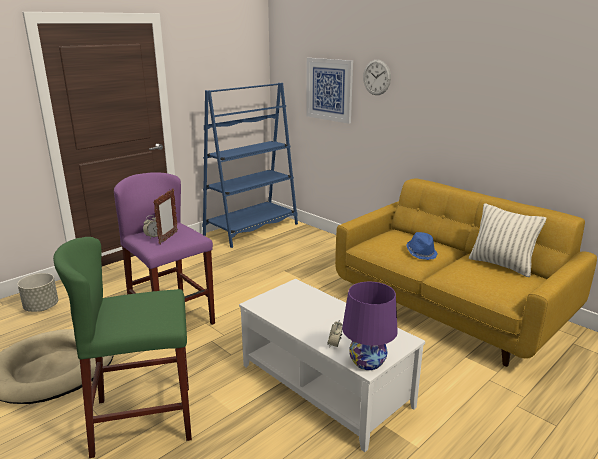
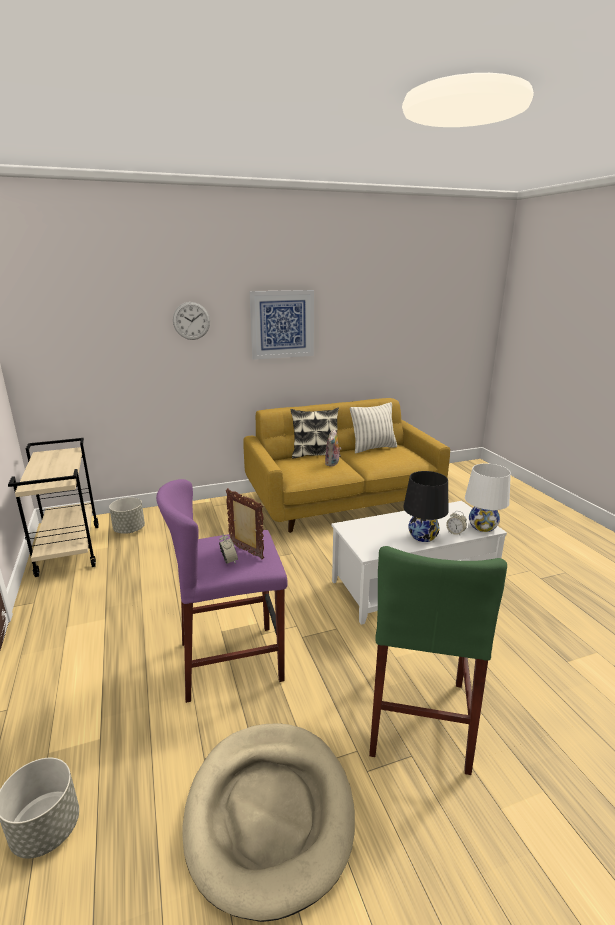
camera: 65 degrees left, 0 degrees up
(251, 229) = (68, 549): blue bookcase -> beige cart
(291, 237) = (129, 530): none -> grey planter
(309, 326) = (423, 536): none -> black table lamp
(329, 89) = (122, 343): picture -> picture (282, 324)
(367, 361) = (482, 526): purple table lamp -> white table lamp
(421, 253) = (333, 463): blue hat -> plush toy
(434, 242) = (315, 454): none -> pillow

